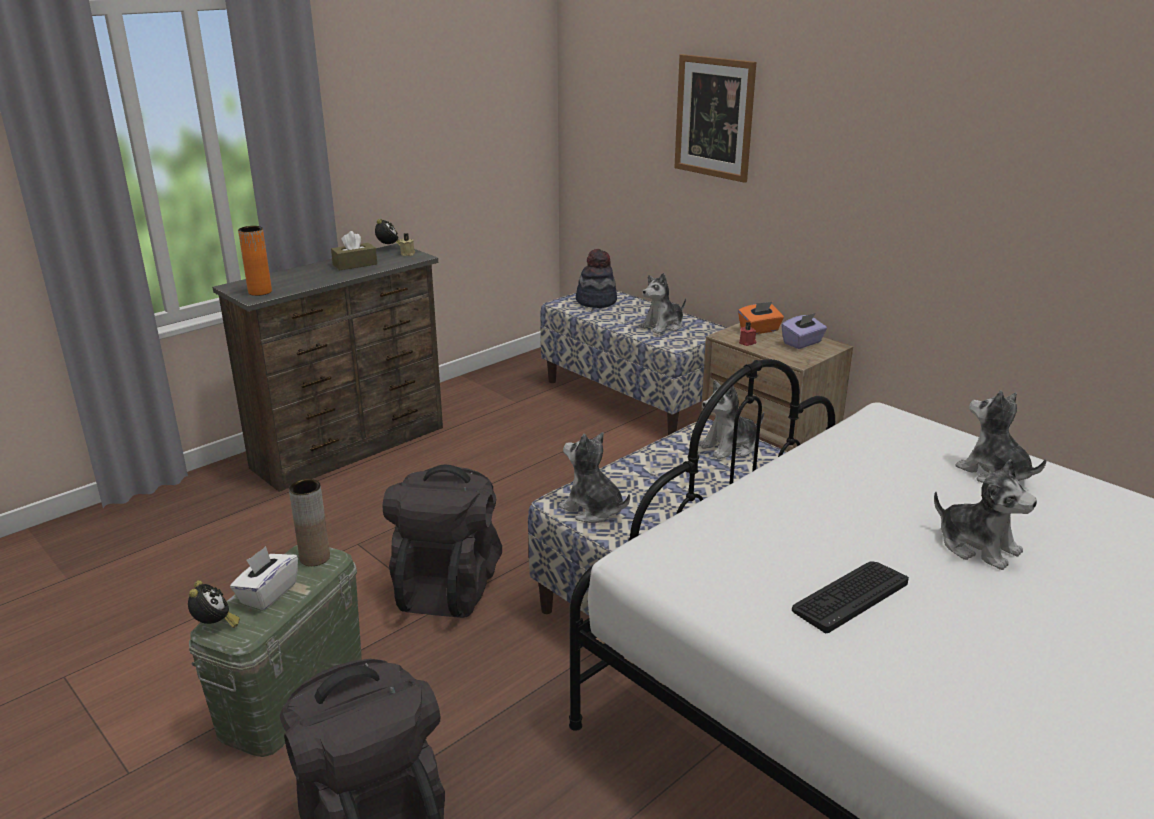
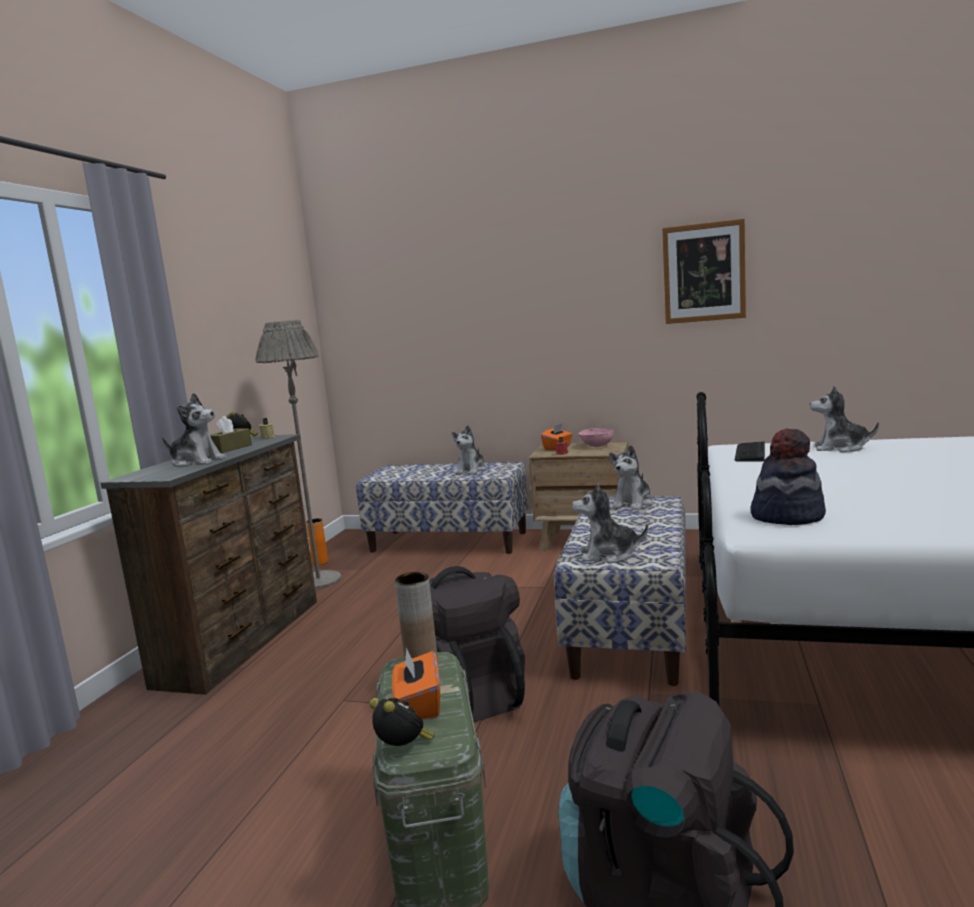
camera: 30 degrees left, 15 degrees down
(260, 292) = (165, 473): orange vase -> orange vase (320, 562)
(267, 593) = (418, 705): white tissue box -> orange tissue box
(469, 402) = (318, 580): none -> grey floor lamp
(596, 301) = (398, 472): hat -> hat (787, 516)
(714, 117) = (474, 305): picture -> picture (703, 272)
(802, 343) = (596, 446): purple tissue box -> pink bowl
(849, 596) = (909, 504): keyboard -> keyboard (750, 453)
(977, 546) = (909, 470): plush toy -> plush toy (197, 462)

